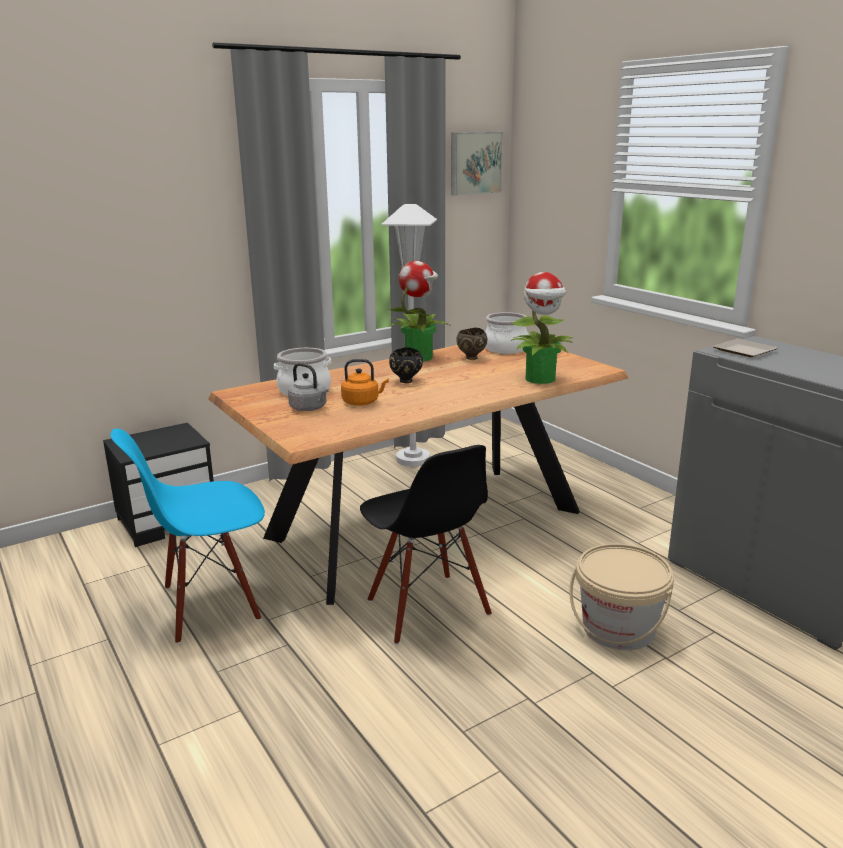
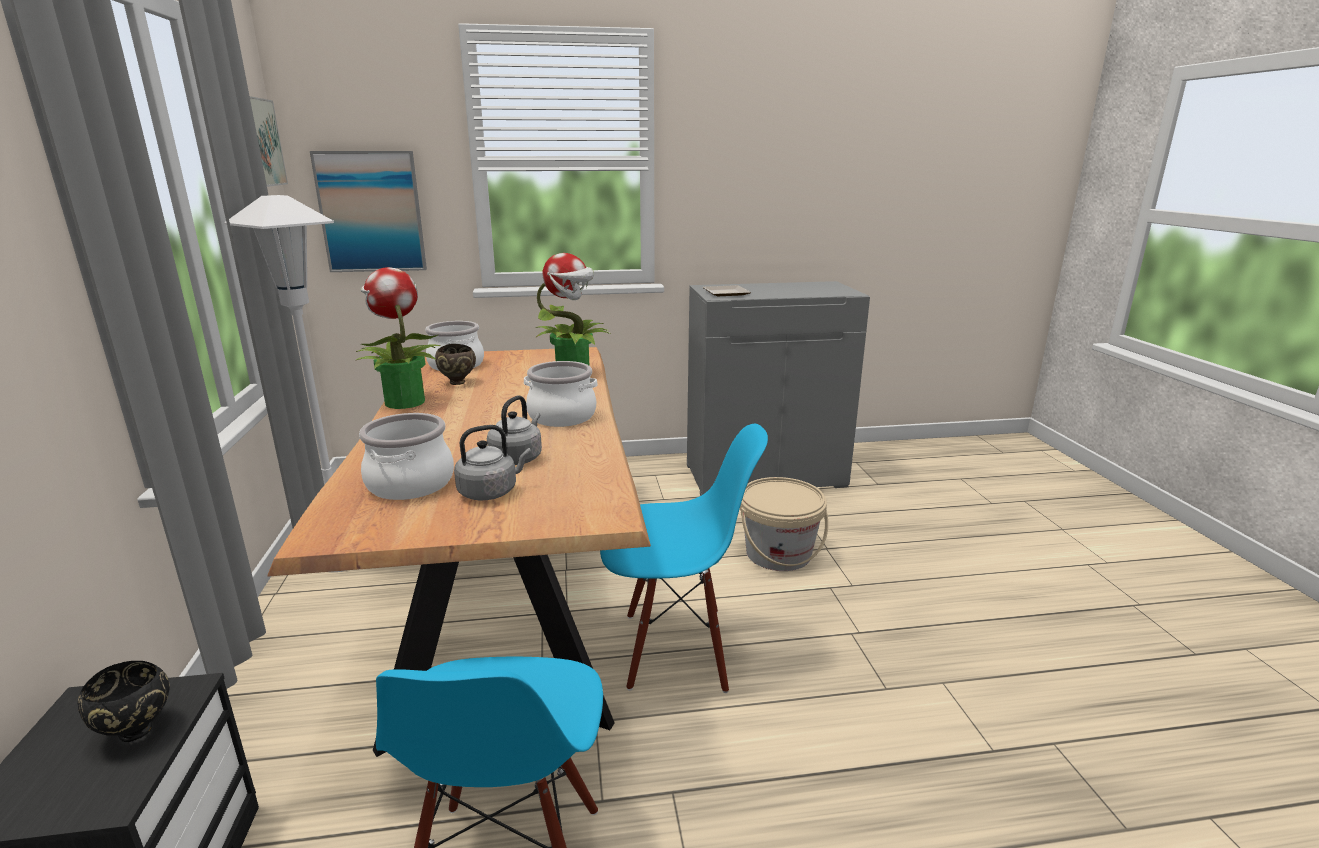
camera: 65 degrees left, 0 degrees up
(362, 402) = (517, 458): orange kettle -> grey kettle
(406, 381) = (480, 423): black bowl -> black bowl (138, 732)
(427, 608) = (676, 649): black chair -> blue chair
(445, 396) = (562, 416): none -> cooking pot
(548, 218) = (371, 212): none -> picture

